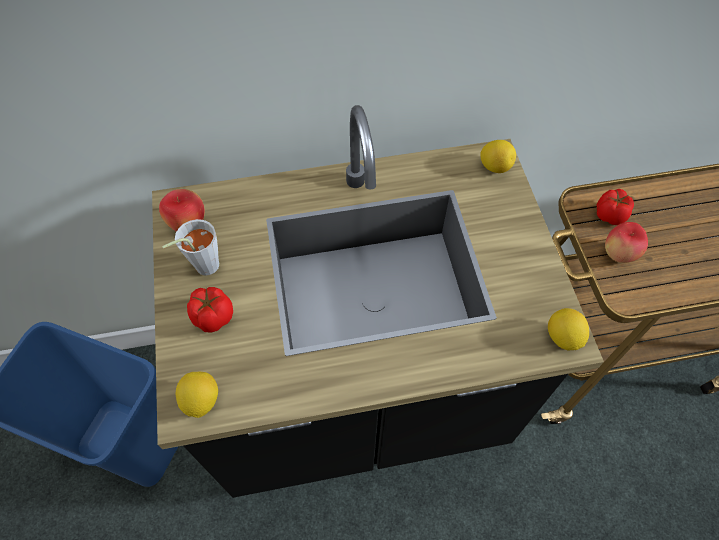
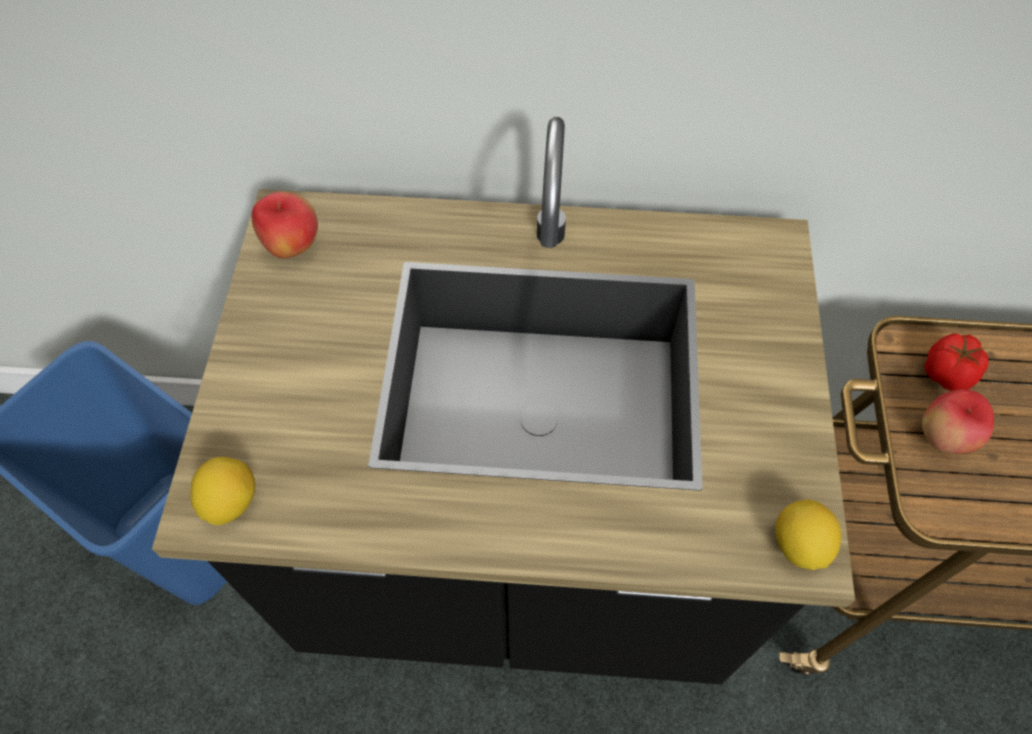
camera: 15 degrees right, 0 degrees up
(202, 268) = (292, 312): grey cup -> none
(212, 316) = (285, 385): tomato -> none
(495, 167) = (770, 257): lemon -> none

